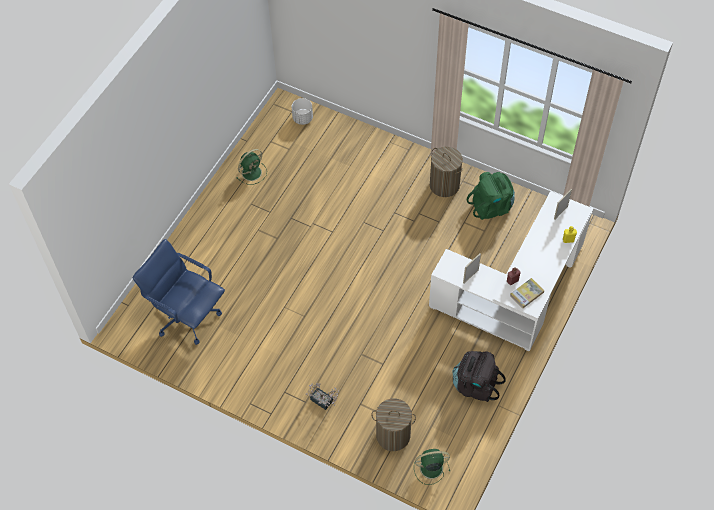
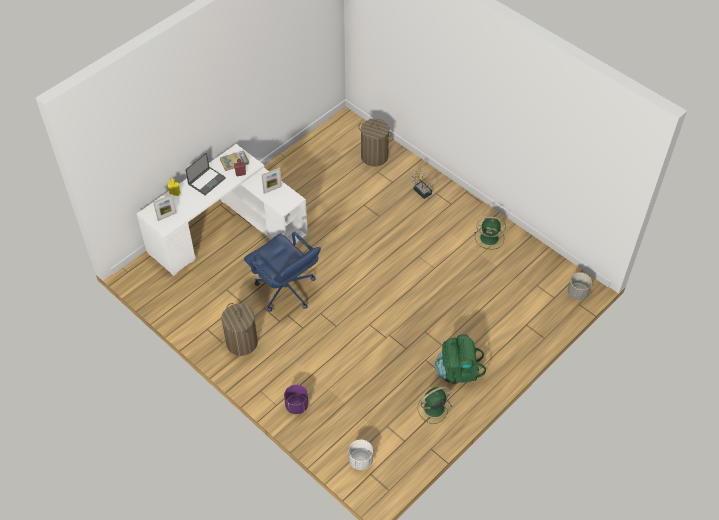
camera: 165 degrees left, 5 degrees down
(130, 317) = (577, 293): none -> grey planter
(187, 315) = (524, 282): blue office chair -> blue office chair (285, 290)
(372, 146) = (296, 405): none -> purple planter
(430, 468) = (355, 131): green fan -> green fan (490, 238)
(475, 385) = (296, 173): black backpack -> none
(491, 207) = (207, 309): green backpack -> green backpack (457, 371)
(543, 263) = (207, 181): none -> laptop

